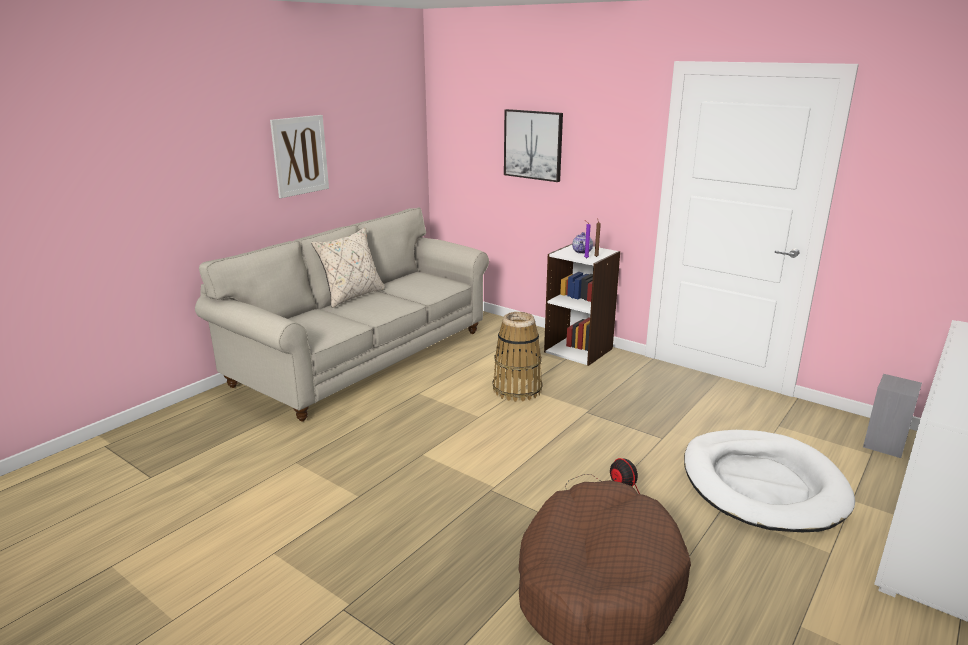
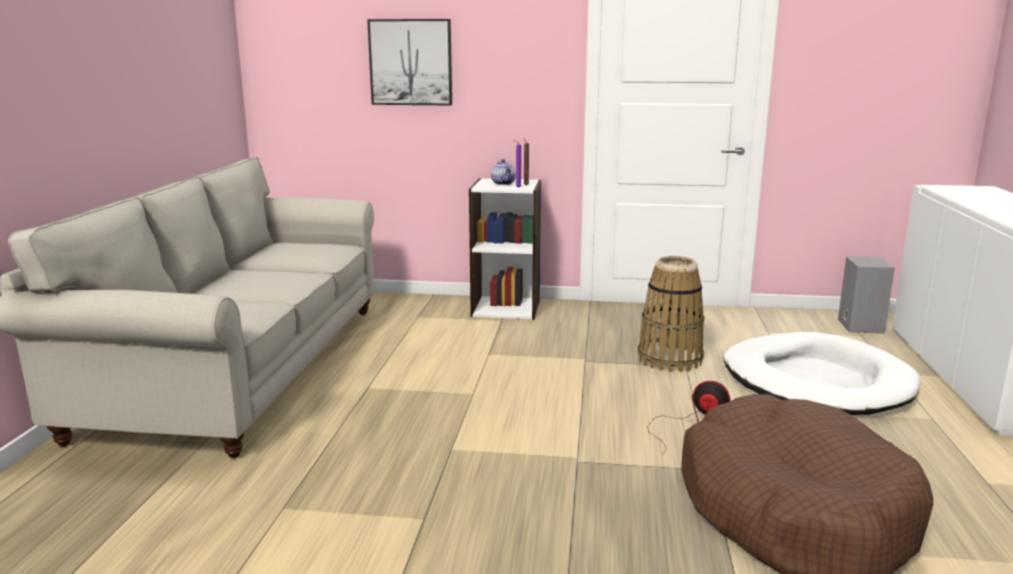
camera: 30 degrees left, 5 degrees down
(300, 155) = (111, 73): picture -> none
(352, 296) = (217, 278): beige pillow -> none
(517, 390) = (485, 357): basket -> basket (670, 359)

